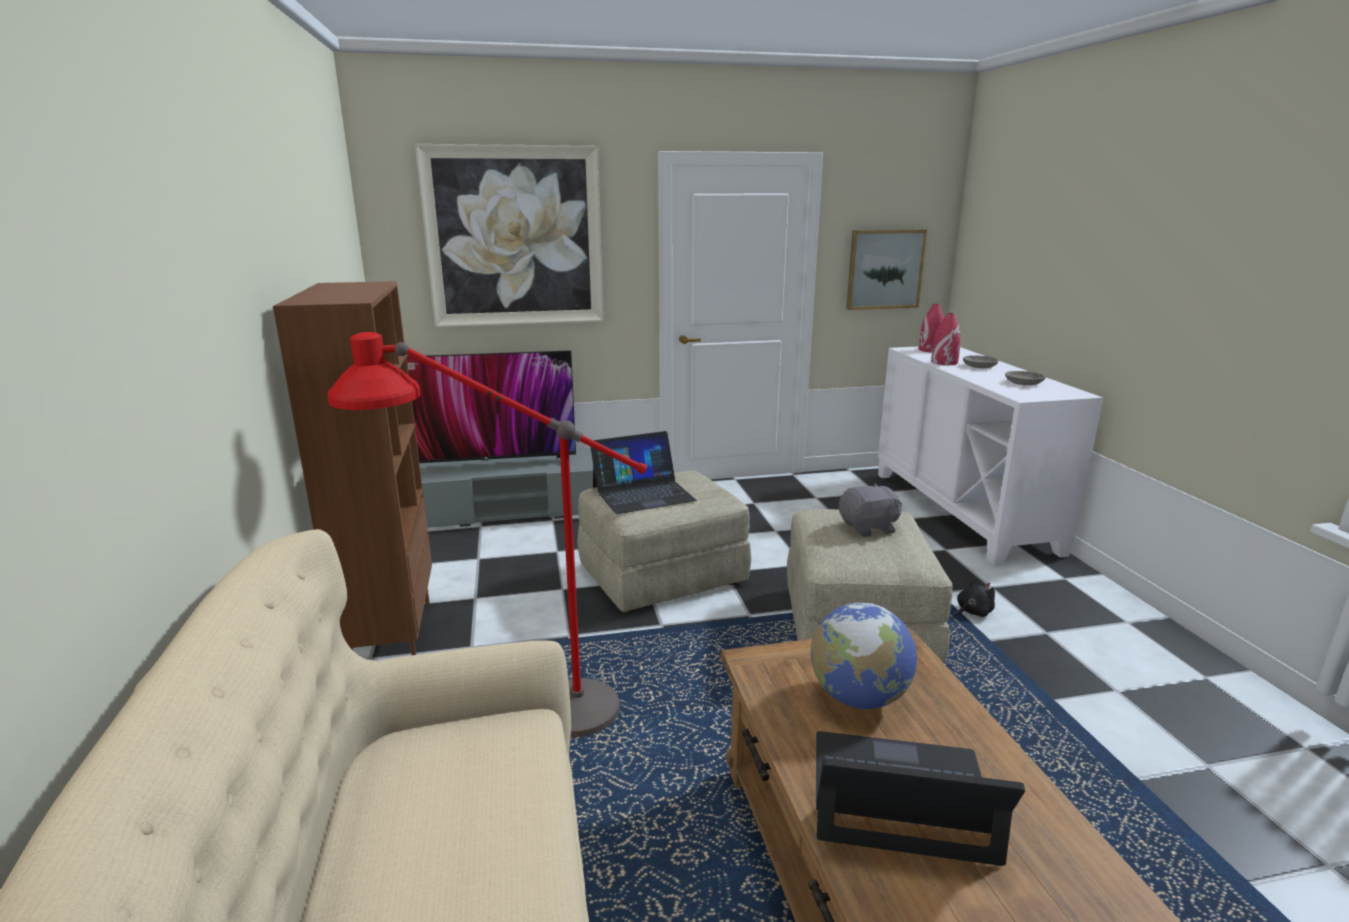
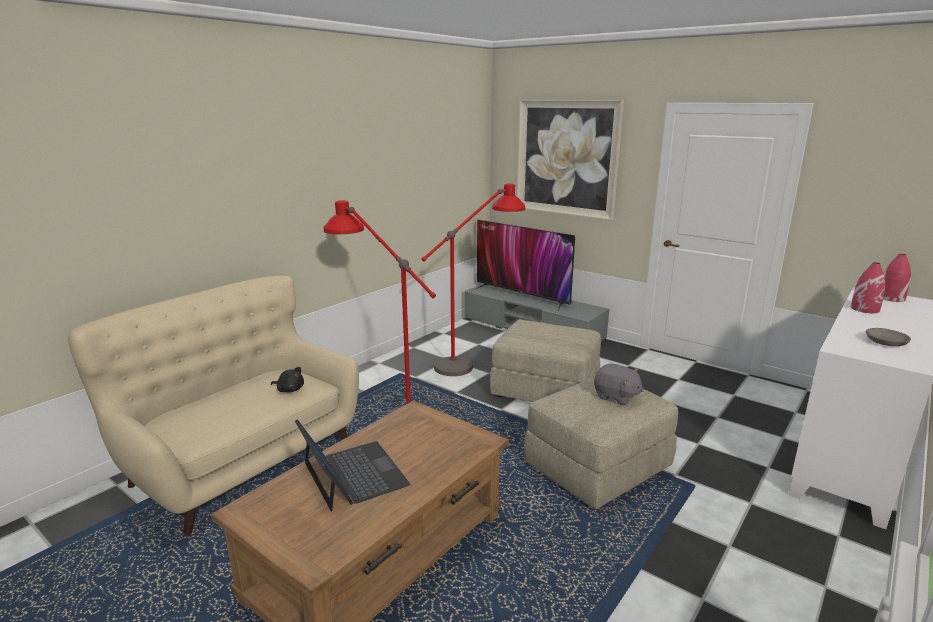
camera: 50 degrees right, 0 degrees up
(391, 635) = (398, 358): brown bookcase -> none
(513, 581) = (475, 360): none -> red floor lamp
(642, 493) = (537, 330): laptop -> none
(858, 697) = (417, 443): globe -> none
(884, 269) = (872, 213): picture -> none
(972, 612) = (697, 504): black plush toy -> black plush toy (289, 389)
(979, 366) = (892, 321): grey bowl -> none

